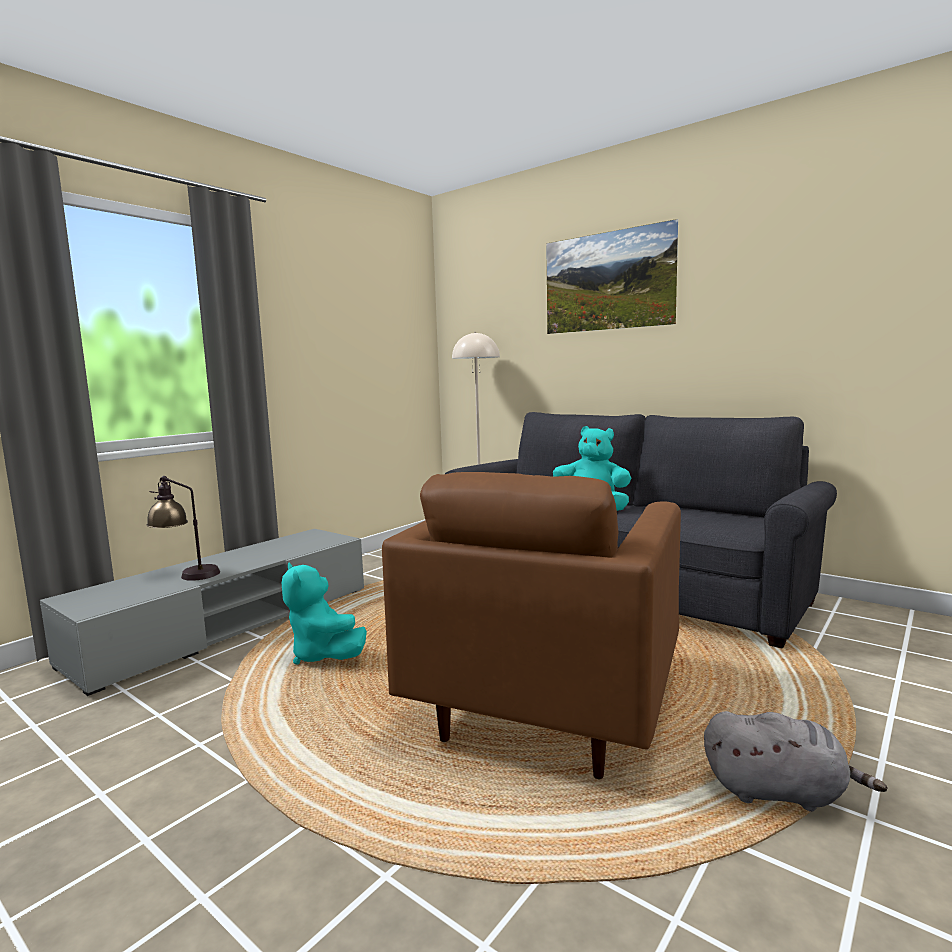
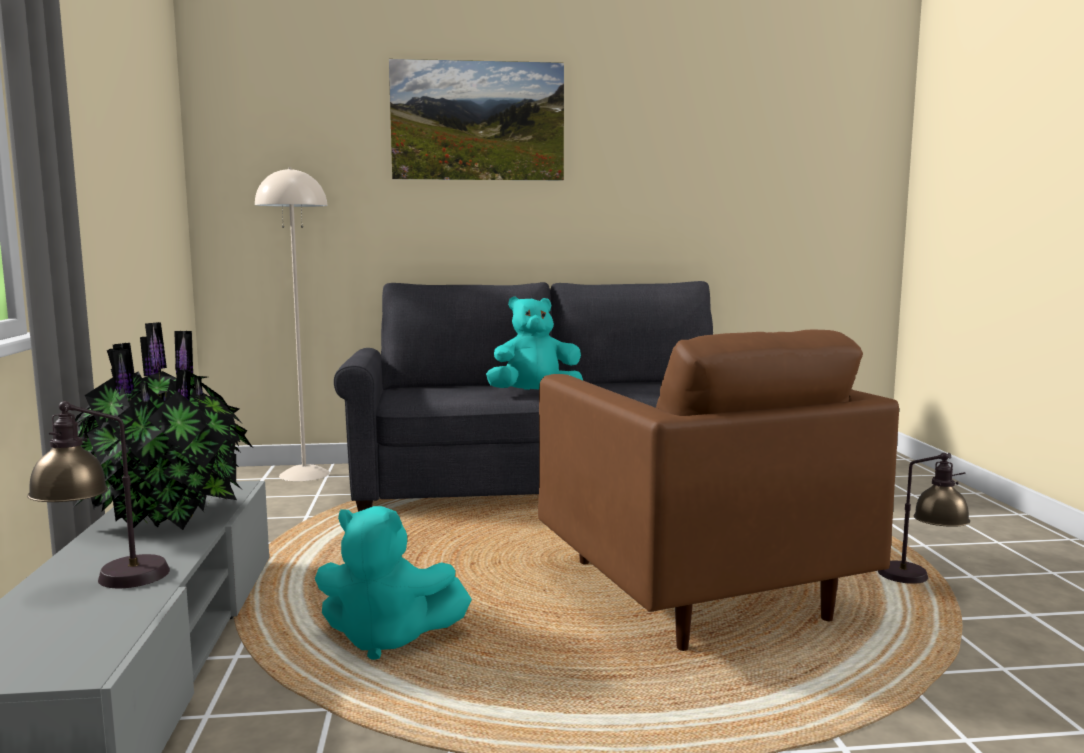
camera: 45 degrees left, 0 degrees up
(282, 547) = (168, 515): none -> potted plant
(779, 792) = (919, 582): grey plush toy -> table lamp

